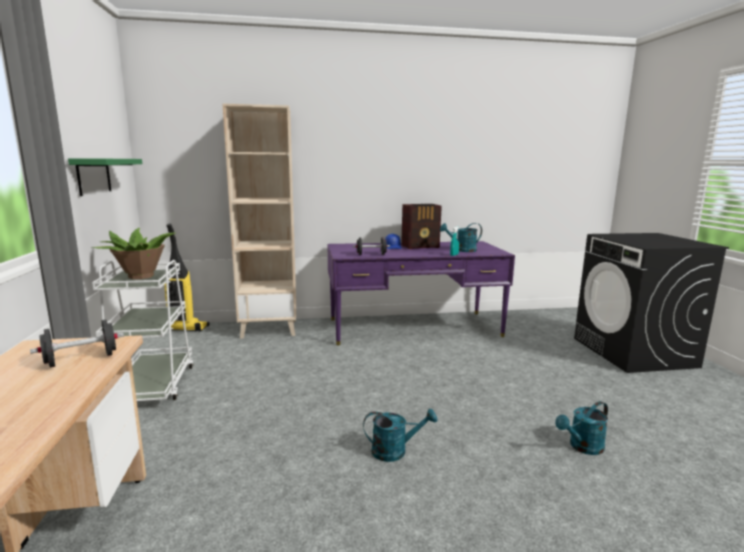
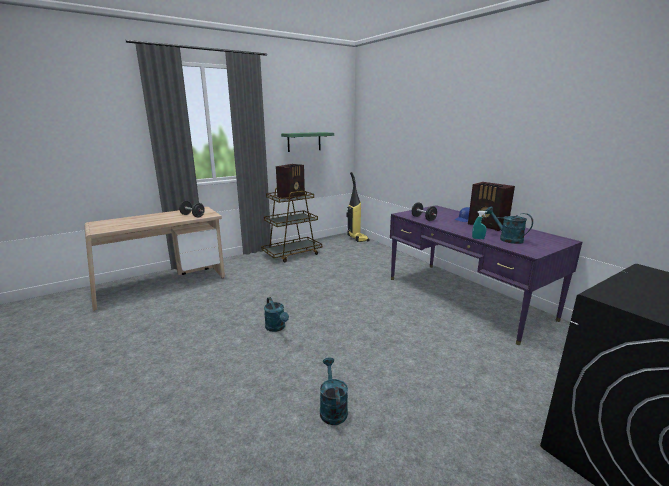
camera: 65 degrees right, 5 degrees up
(141, 276) = (292, 196): potted plant -> radio
(153, 385) = (292, 254): white cart -> brown cart
(269, 329) = (386, 255): beige bookcase -> none
(582, 447) = (332, 408): turquoise watering can -> turquoise watering can turned 45 degrees clockwise

